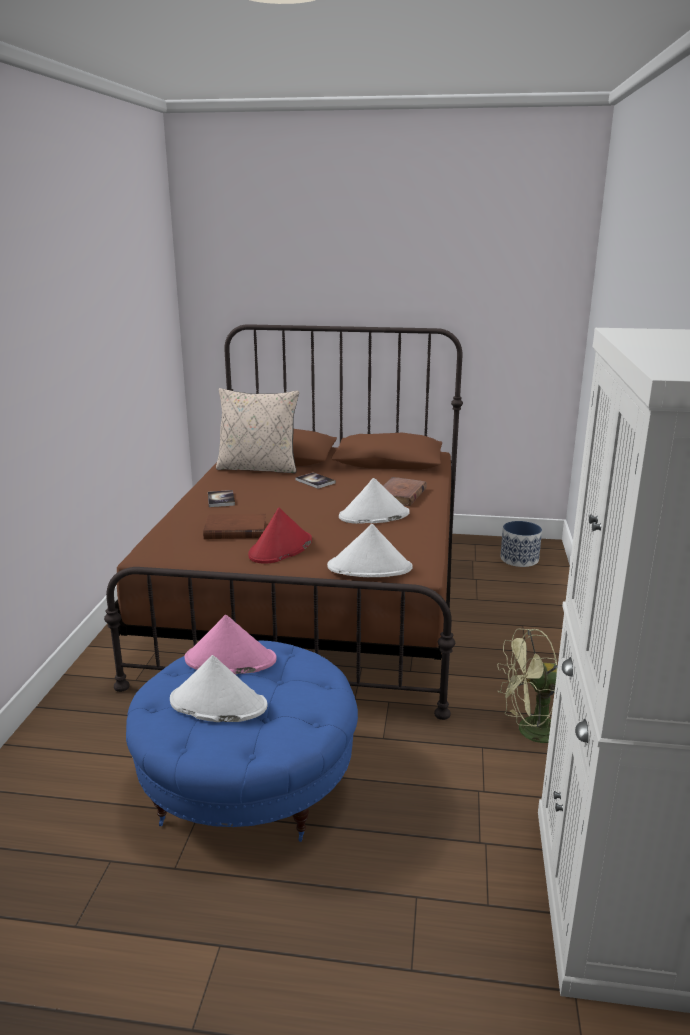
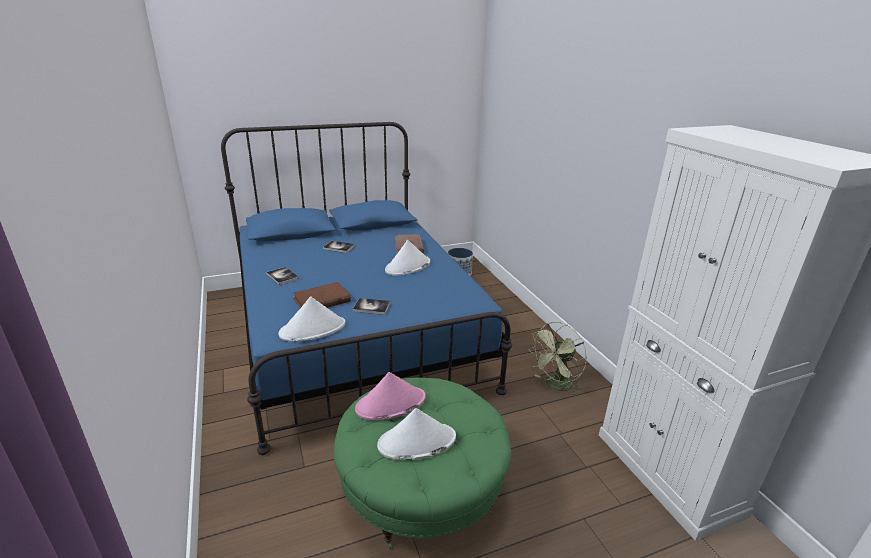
camera: 30 degrees left, 5 degrees up
(248, 782) = (422, 487): blue ottoman -> green ottoman
(258, 468) = (283, 244): beige pillow -> none
(280, 548) = (371, 307): red hat -> book
(316, 599) = (355, 333): brown bed -> blue bed
(370, 568) = (449, 307): white hat -> white hat (313, 329)

